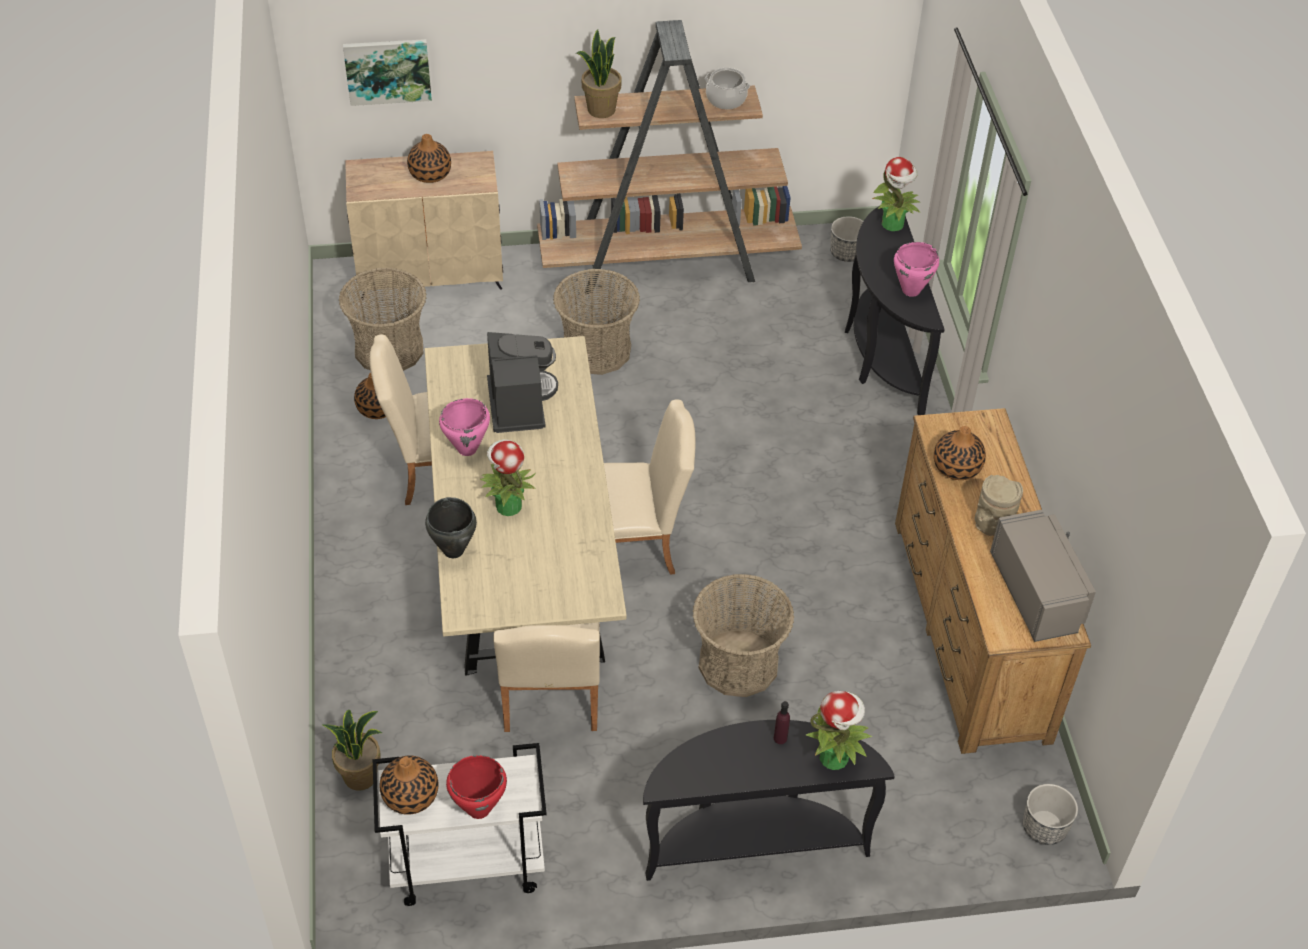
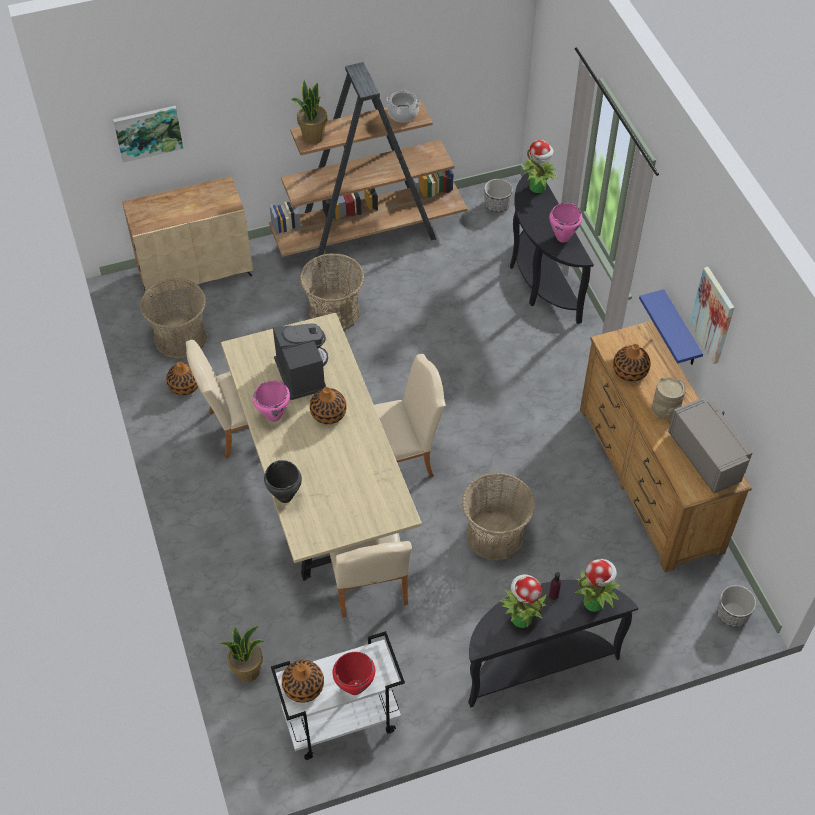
camera: 10 degrees left, 5 degrees up
(430, 174) = (189, 202): vase -> vase (328, 413)
(508, 505) = (315, 455): potted plant -> potted plant (521, 618)
(1035, 422) = (680, 331): none -> blue shelf
(1072, 395) = (713, 315): none -> picture

